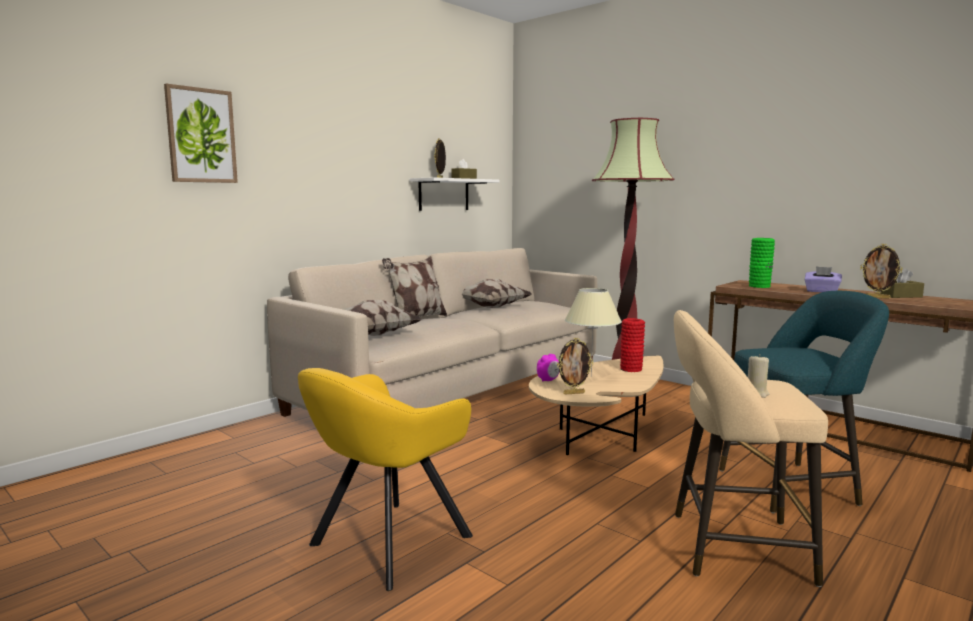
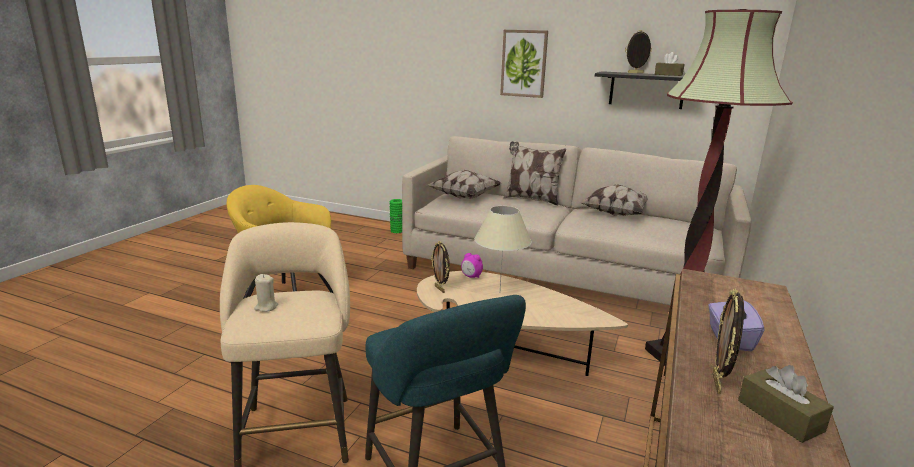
camera: 70 degrees right, 10 degrees up
(201, 135) = (422, 38): picture -> picture (524, 63)
(444, 194) = (646, 90): white shelf -> black shelf
(631, 369) = (546, 310): red vase -> none
(759, 286) = (720, 294): green vase -> green vase (397, 231)

